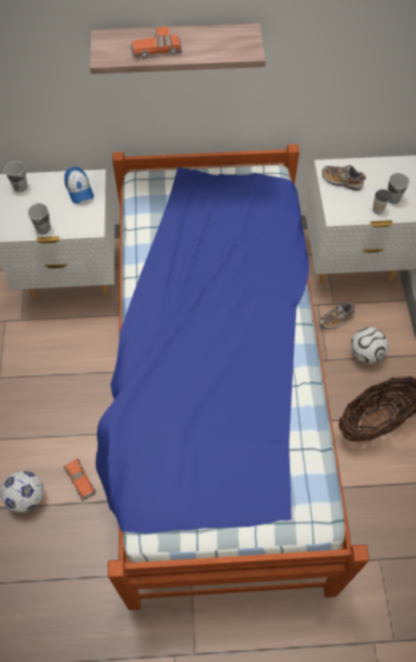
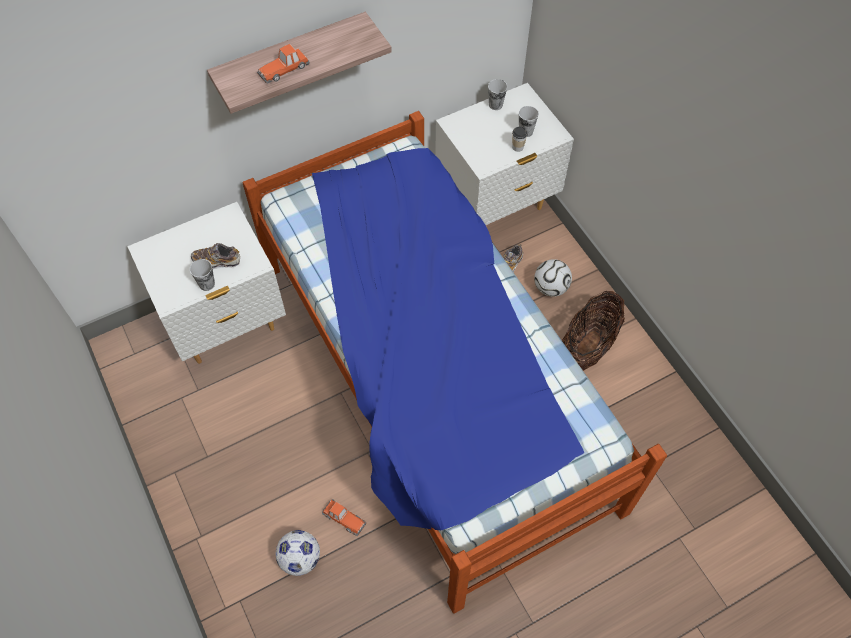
camera: 25 degrees left, 0 degrees up
(20, 186) = (158, 251): cup -> cup (495, 105)
(79, 190) = (221, 232): cap -> none
(342, 181) = (472, 132): shoe -> shoe (217, 261)

